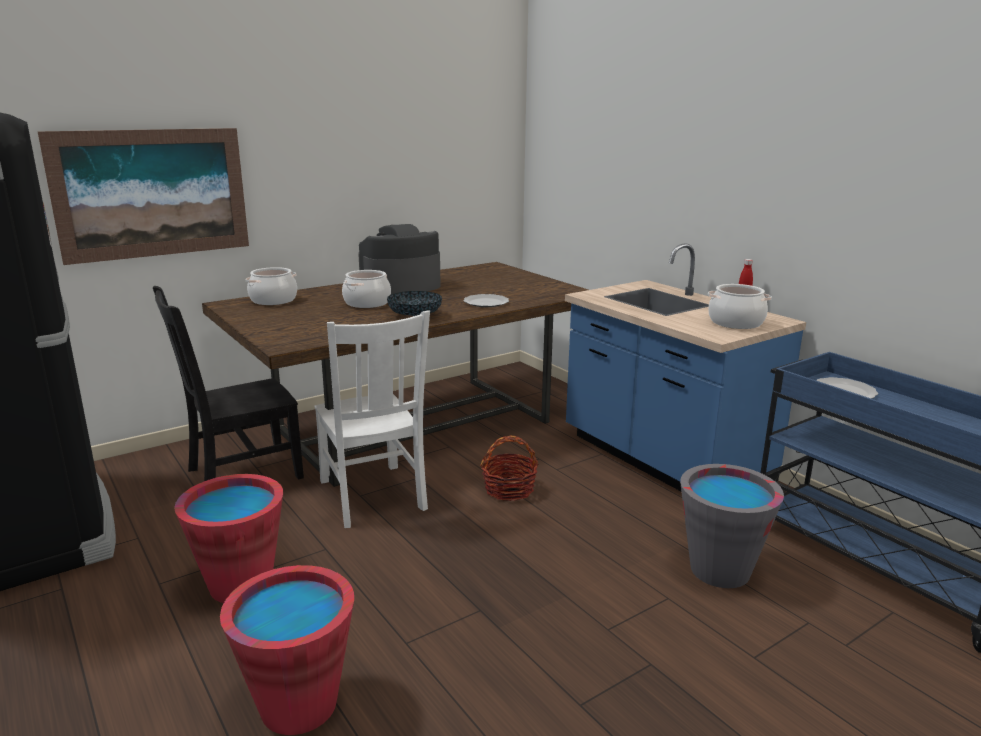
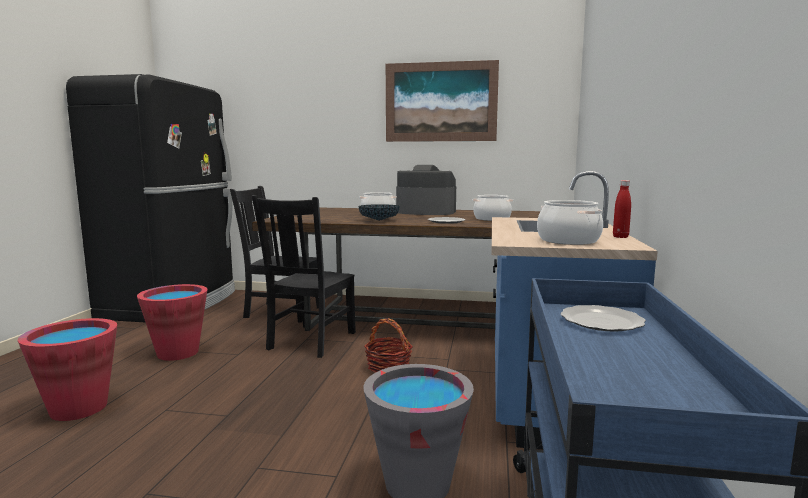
camera: 45 degrees right, 10 degrees down
(152, 193) = (289, 138): picture -> picture (440, 102)
(273, 300) = (339, 209): cooking pot -> cooking pot (491, 219)
(373, 497) = (310, 342): white chair -> black chair

